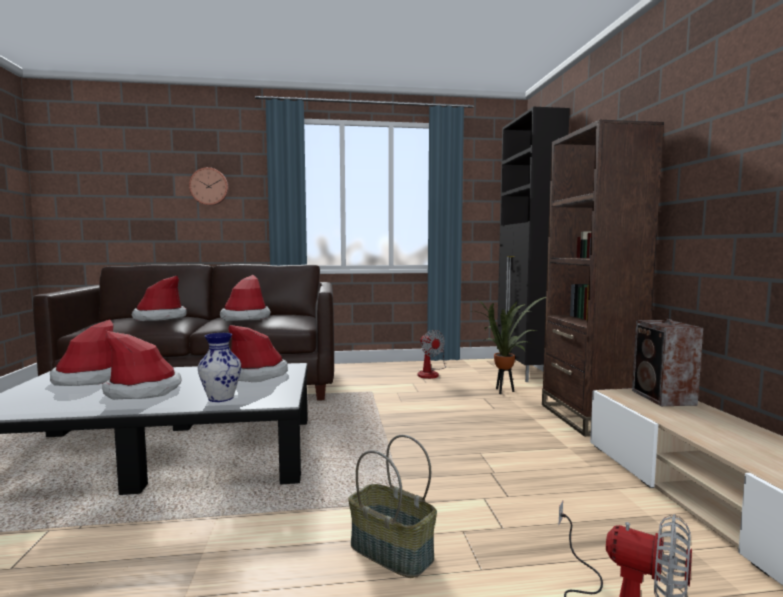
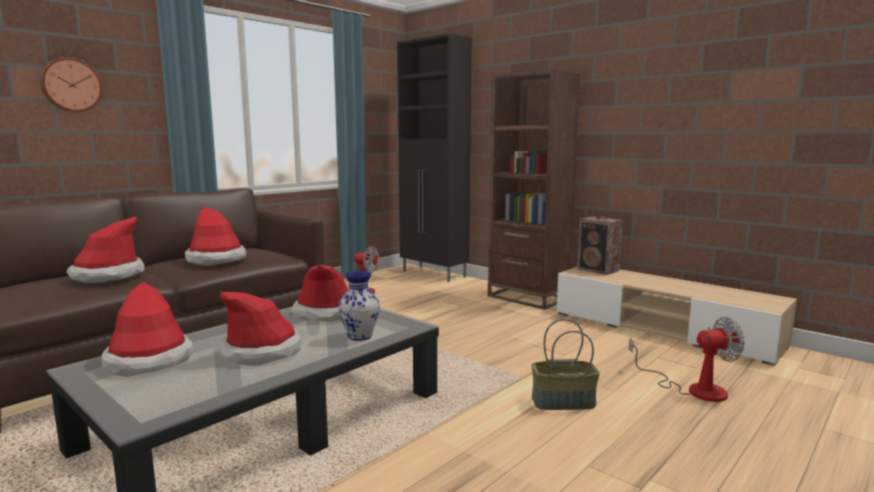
camera: 40 degrees left, 5 degrees up
(504, 391) = (447, 292): potted plant -> none

